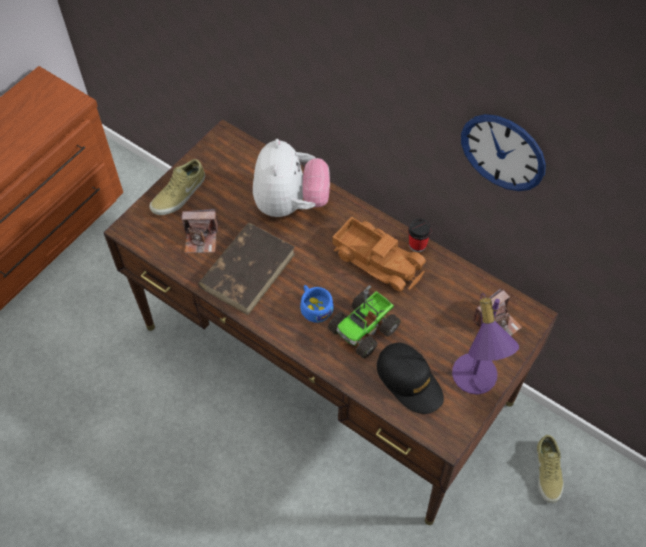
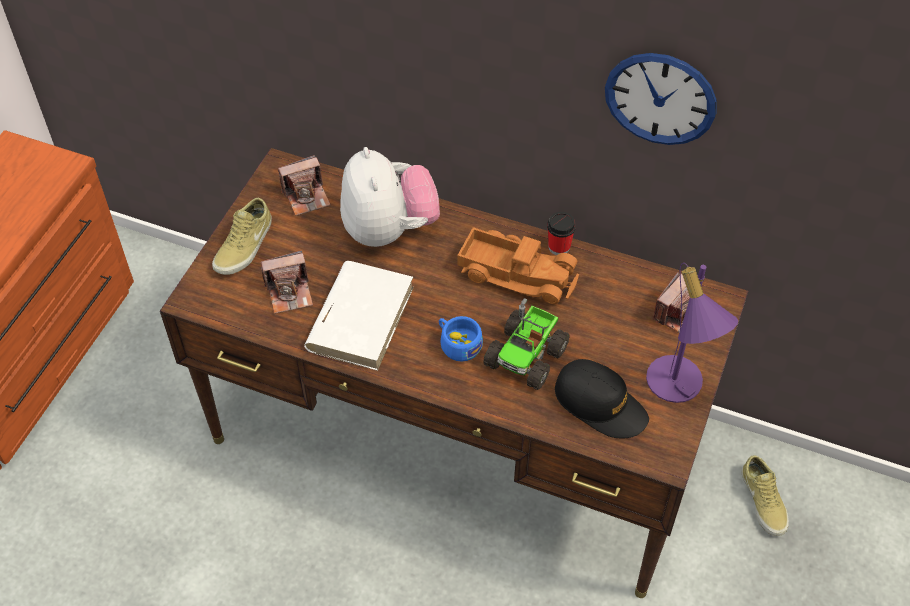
camera: 15 degrees left, 5 degrees down
(236, 164) = (306, 196): none -> camera
(248, 270) = (361, 317): brown book -> white book

